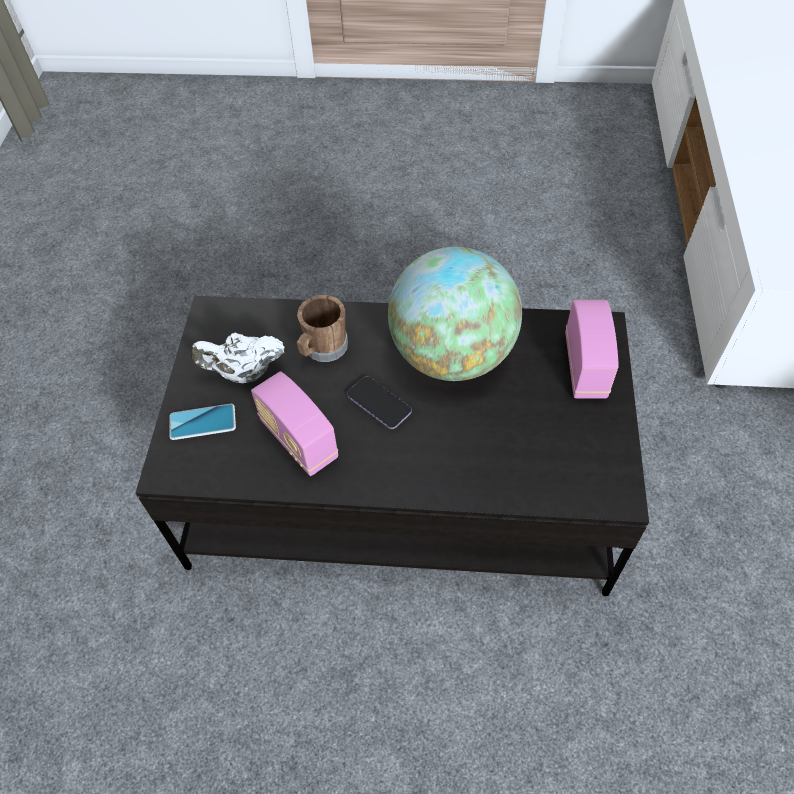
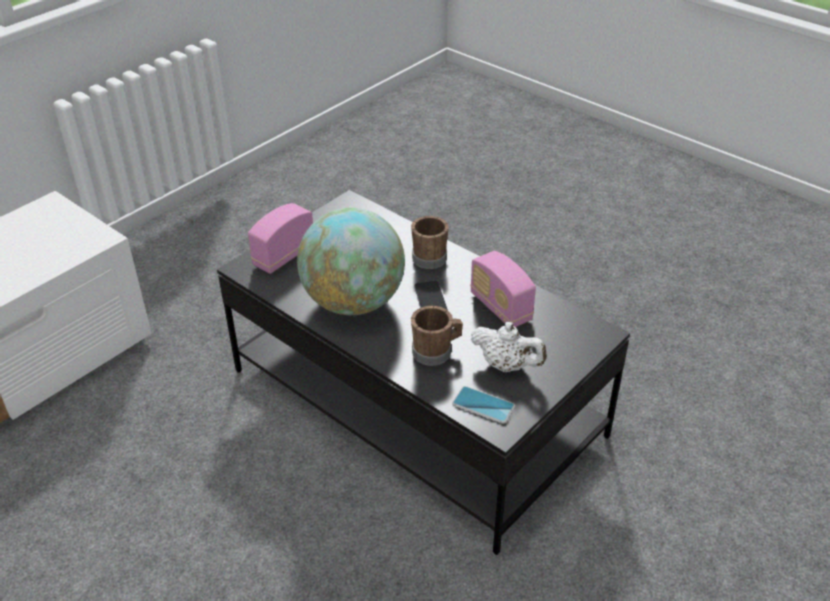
camera: 145 degrees left, 15 degrees down
(202, 422) = (559, 349): phone -> phone (483, 405)
(299, 440) = (500, 307): radio -> radio turned 150 degrees clockwise
(436, 467) = (430, 256): none -> brown mug

